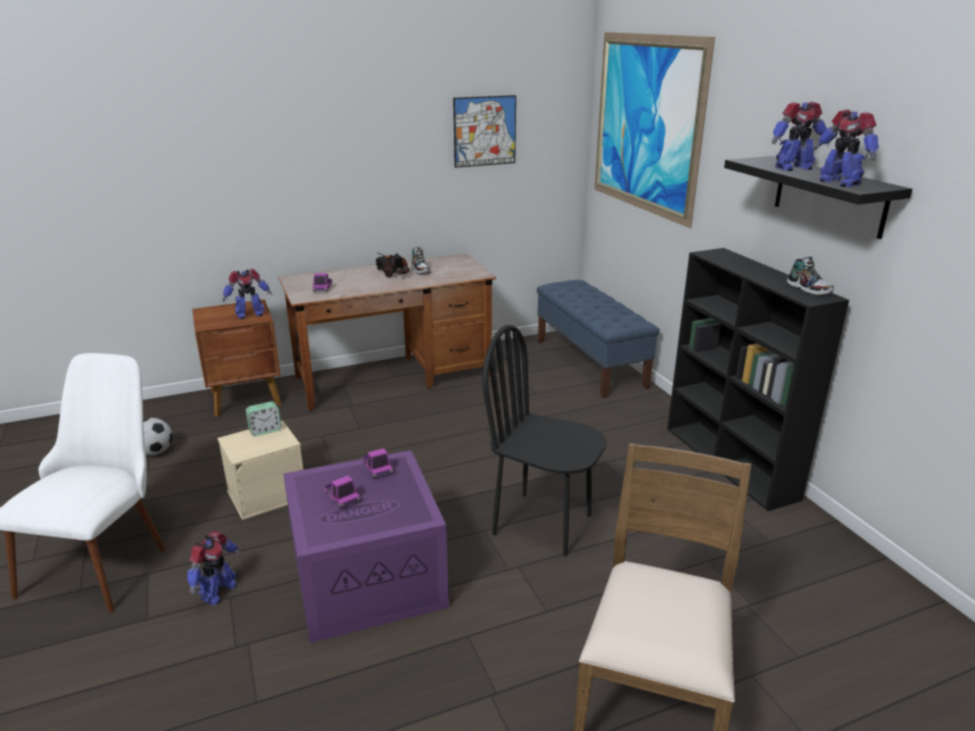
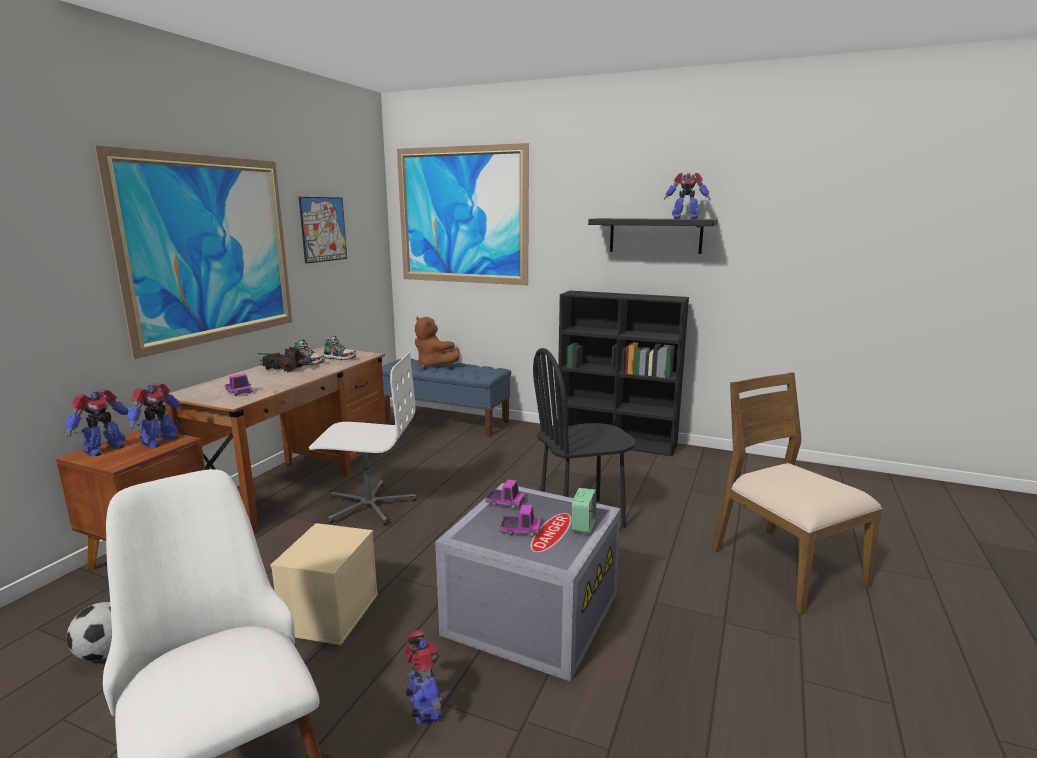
camera: 45 degrees left, 10 degrees down
(265, 430) = (315, 536): alarm clock -> alarm clock (583, 525)
(342, 154) = (211, 250): none -> picture
(369, 576) = (531, 612): purple storage box -> grey storage box
(405, 422) = (369, 506): none -> white office chair
(587, 298) = (434, 365): none -> brown plush toy
(792, 168) = (637, 218): toy robot -> toy robot (103, 450)
(808, 290) = (662, 296): shoe -> shoe (340, 358)

